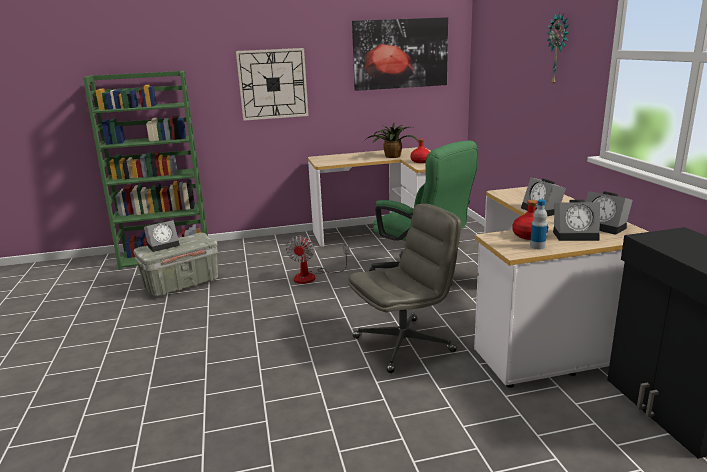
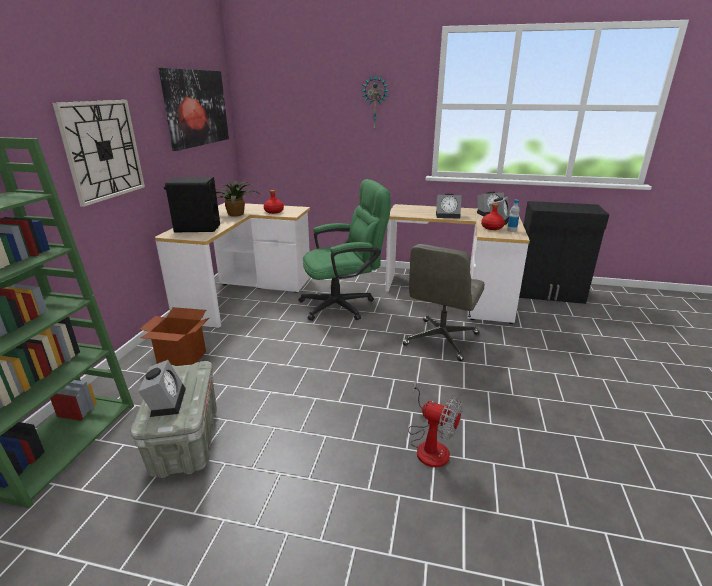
camera: 65 degrees left, 5 degrees up
(269, 251) = (181, 358): none -> cardboard box
(312, 276) = (282, 348): fan -> fan (429, 445)
(341, 158) = (197, 228): none -> black speaker
(404, 344) = (441, 340): grey office chair -> grey office chair turned 150 degrees counterclockwise

